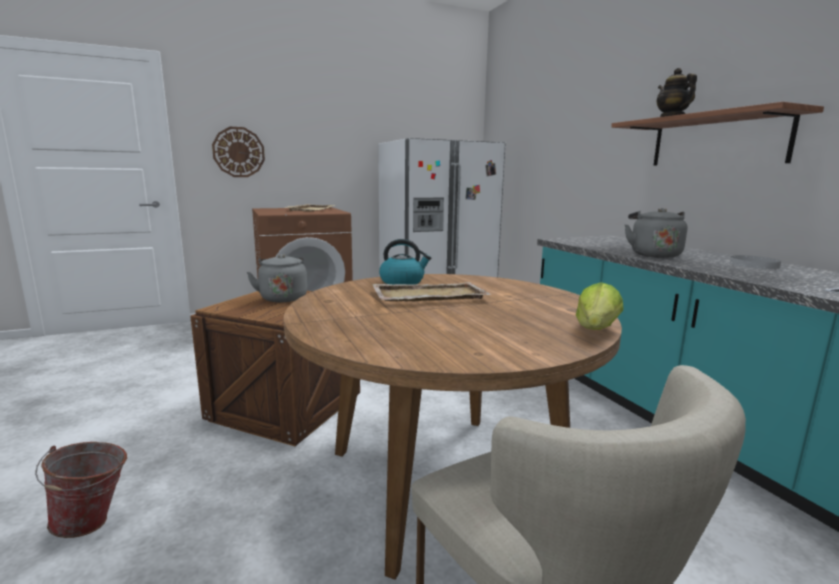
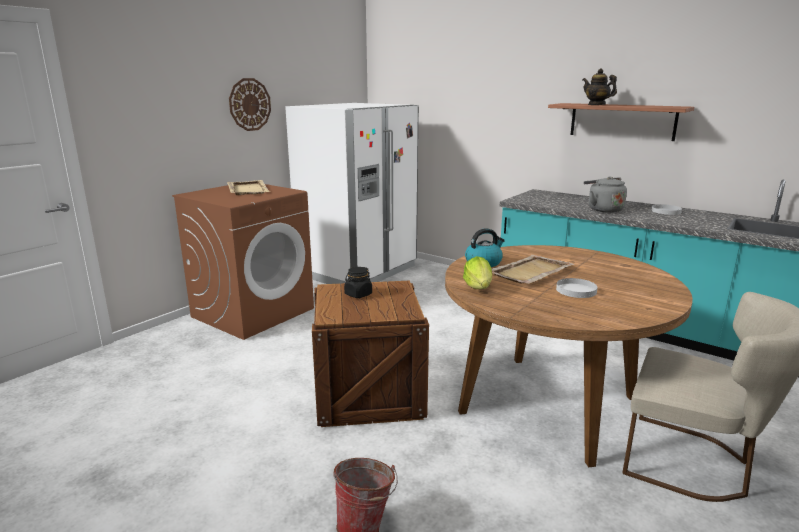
camera: 30 degrees left, 5 degrees up
(238, 152) = (150, 130): wall clock -> wall clock (249, 104)
(283, 297) = (358, 294): grey kettle -> black jar
(433, 318) = (576, 290): none -> white plate
(596, 330) = (663, 277): lettuce -> lettuce (478, 288)

